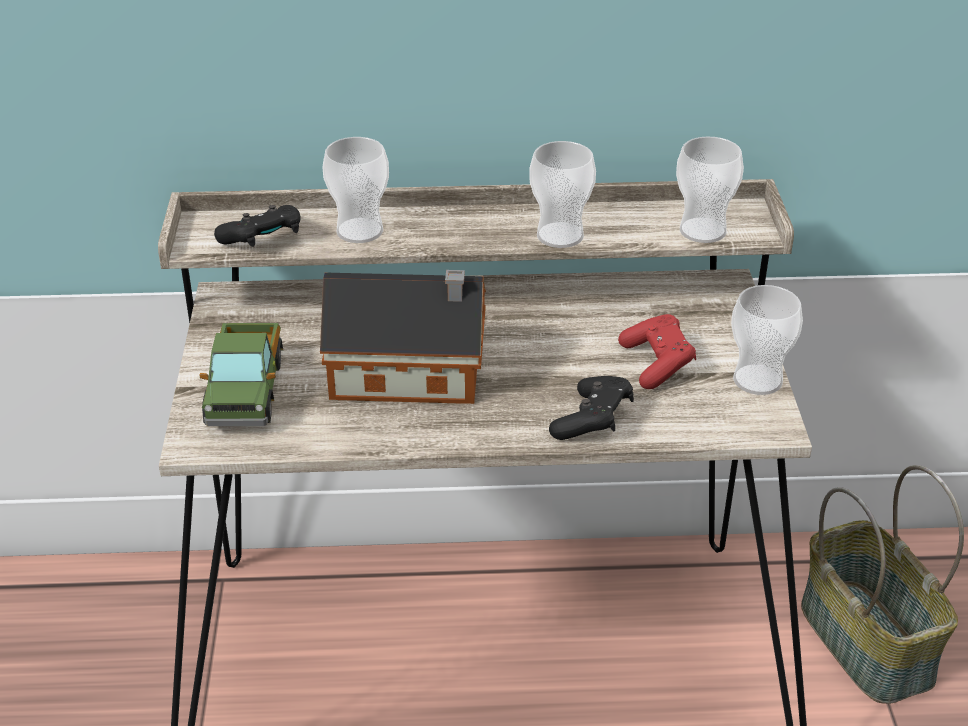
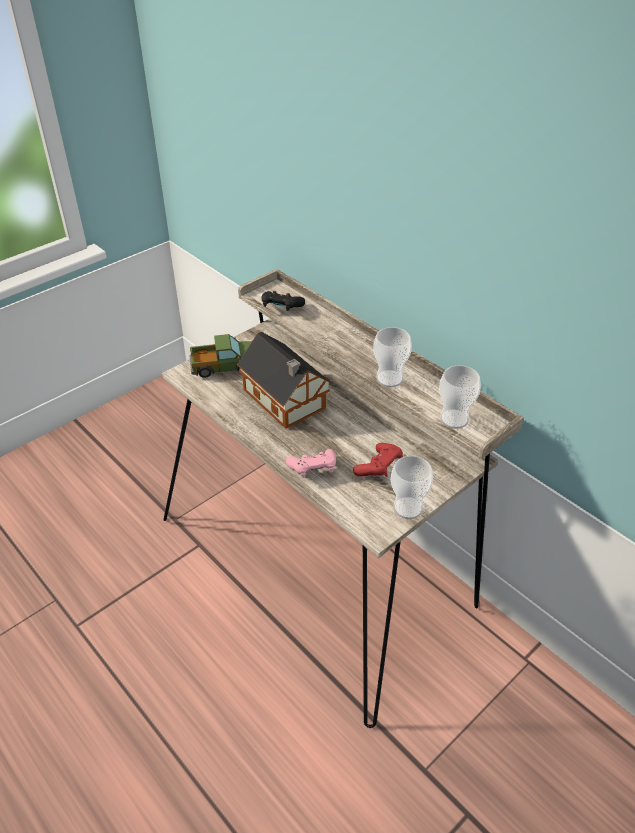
camera: 50 degrees right, 5 degrees up
(246, 392) = (224, 367): toy truck -> toy truck turned 150 degrees counterclockwise
(359, 231) = (319, 325): cup -> none
(593, 422) = (313, 470): black game controller -> pink game controller
(868, 642) = (486, 707): basket -> none

